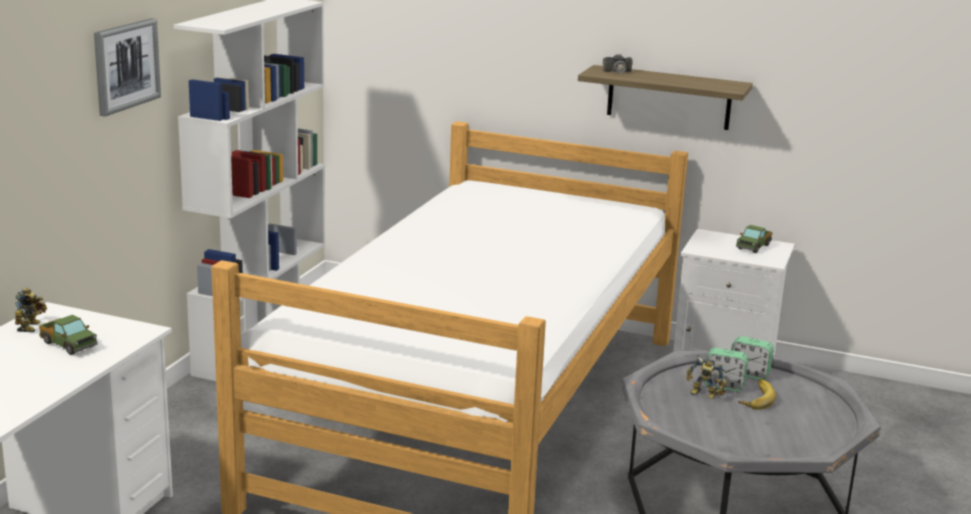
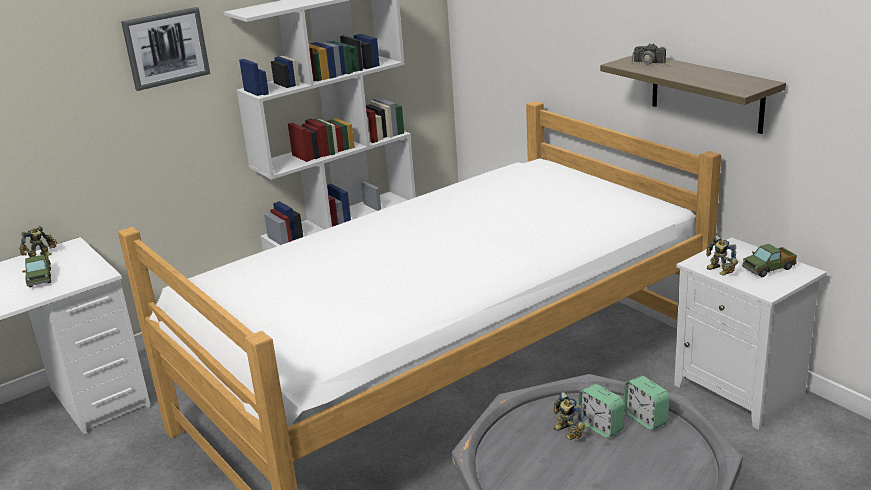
camera: 35 degrees right, 5 degrees up
(719, 253) = (718, 271): none -> toy robot
(755, 398) = (617, 450): banana -> none

